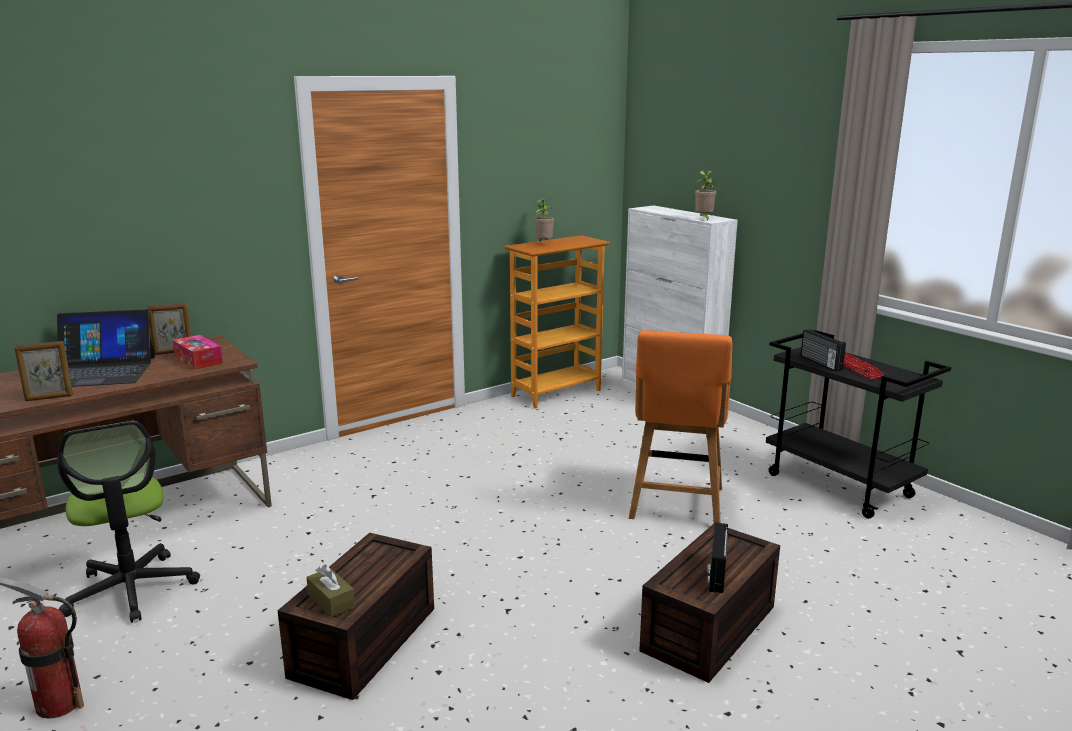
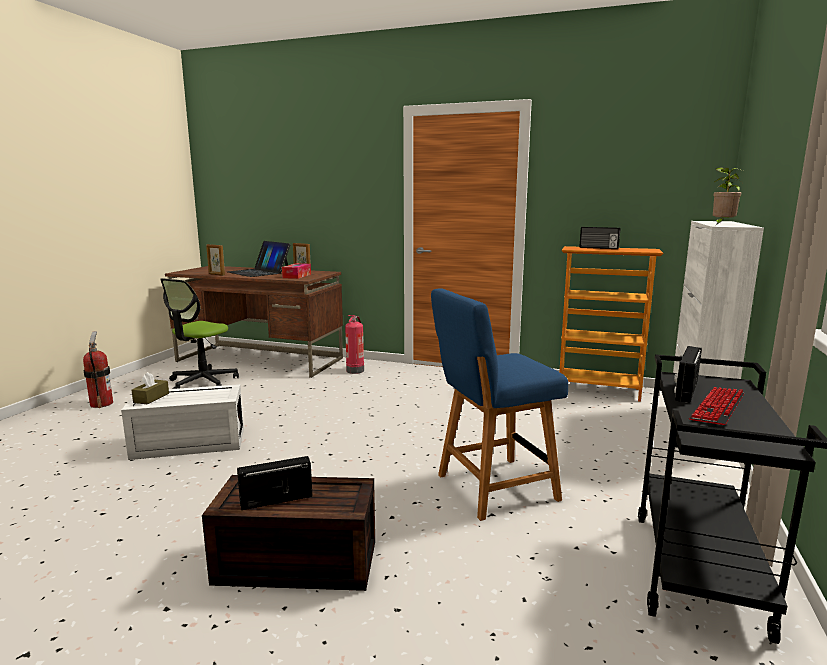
camera: 55 degrees right, 5 degrees down
(297, 473) = (355, 370): none -> fire extinguisher
(365, 643) = (187, 444): brown storage box -> white storage box
(543, 244) = (598, 248): potted plant -> radio
(676, 505) = (491, 488): orange chair -> blue chair

